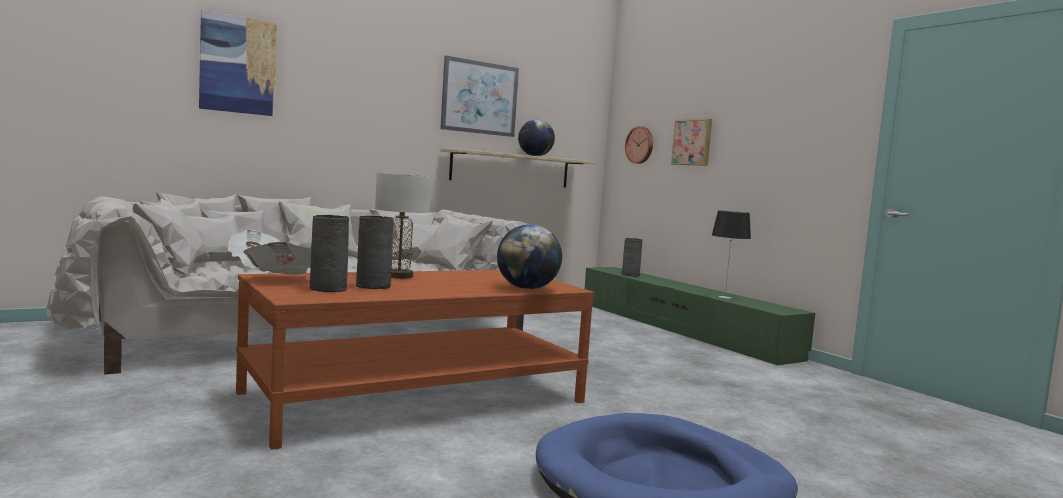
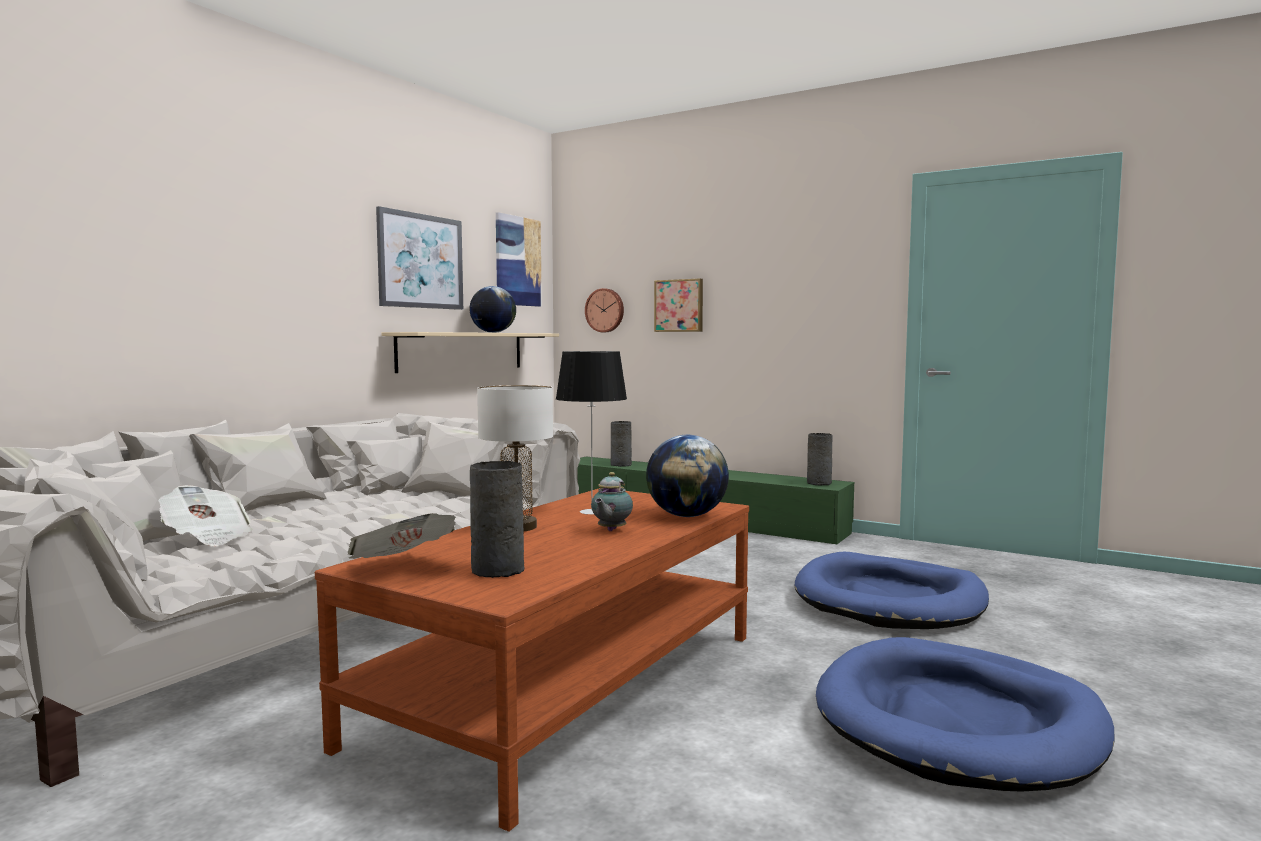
camera: 25 degrees left, 0 degrees up
(238, 65) = (92, 226): picture -> picture (518, 261)
(374, 286) = (535, 551): grey vase -> grey vase (820, 483)
(451, 286) = (610, 530): none -> teapot
(724, 297) = (753, 478): table lamp -> table lamp (591, 512)
(753, 407) = (889, 600): none -> blue dog bed

